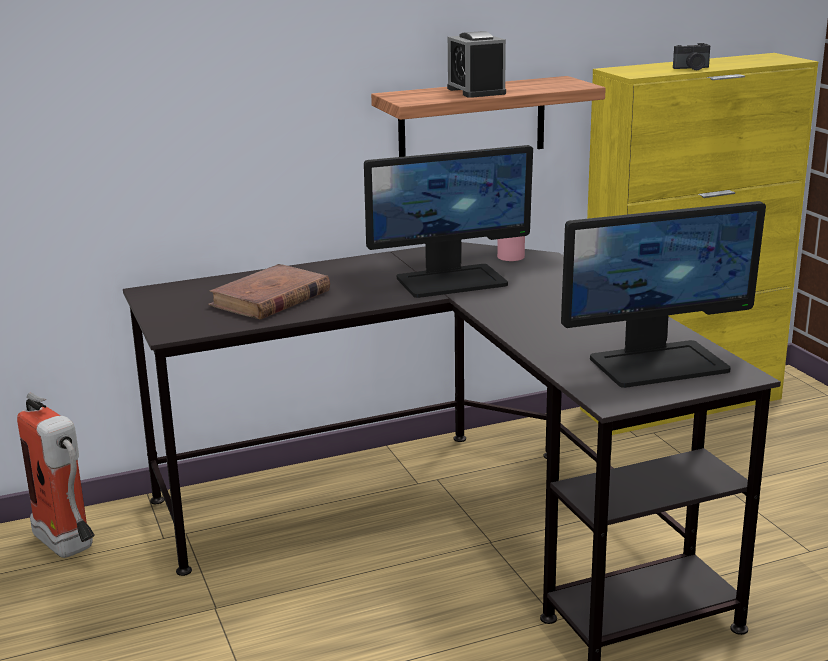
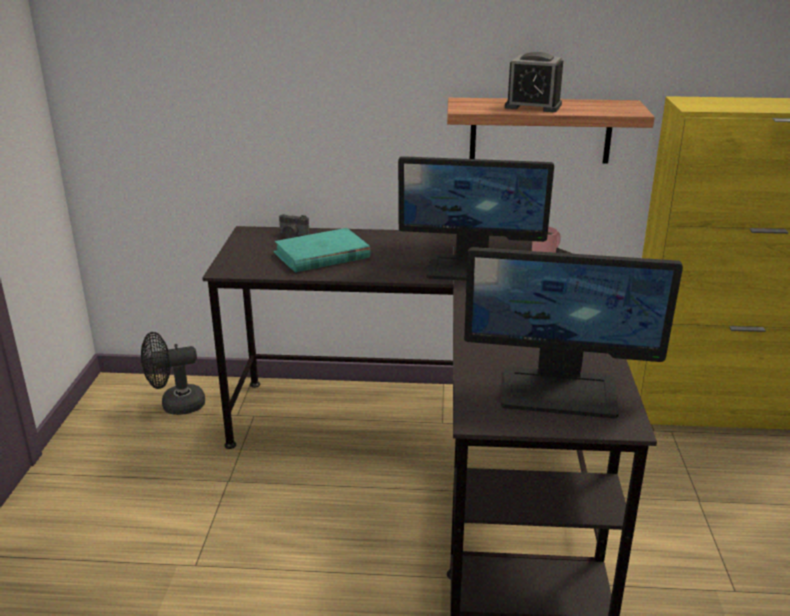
camera: 25 degrees right, 5 degrees up
(70, 548) = (176, 405): fire extinguisher -> black fan
(270, 298) = (321, 255): brown book -> turquoise book
(476, 91) = (533, 106): alarm clock -> alarm clock turned 75 degrees counterclockwise
(692, 68) = (760, 107): camera -> camera (292, 236)

